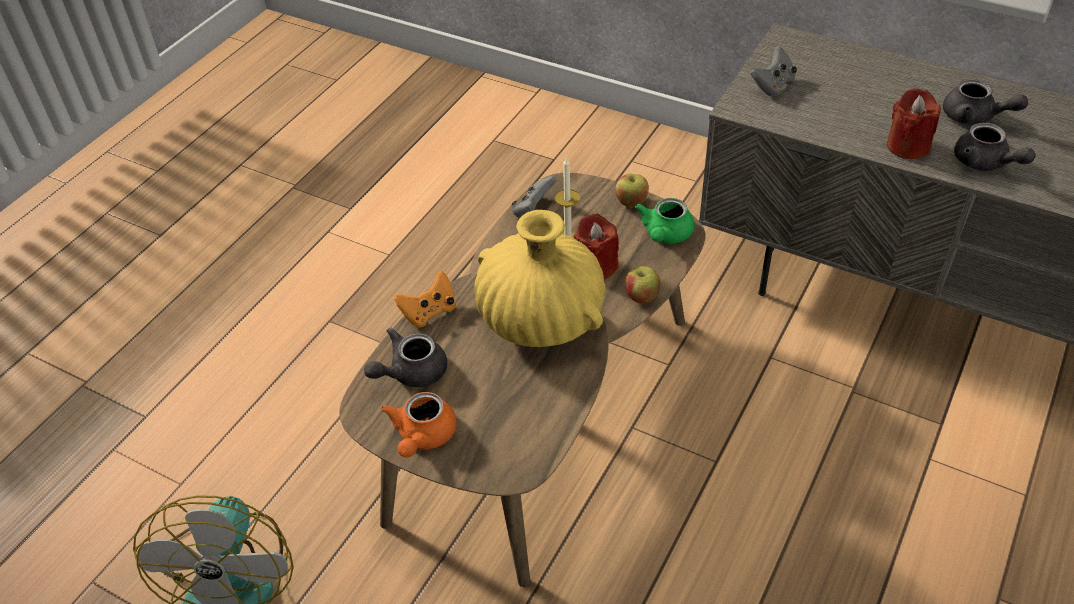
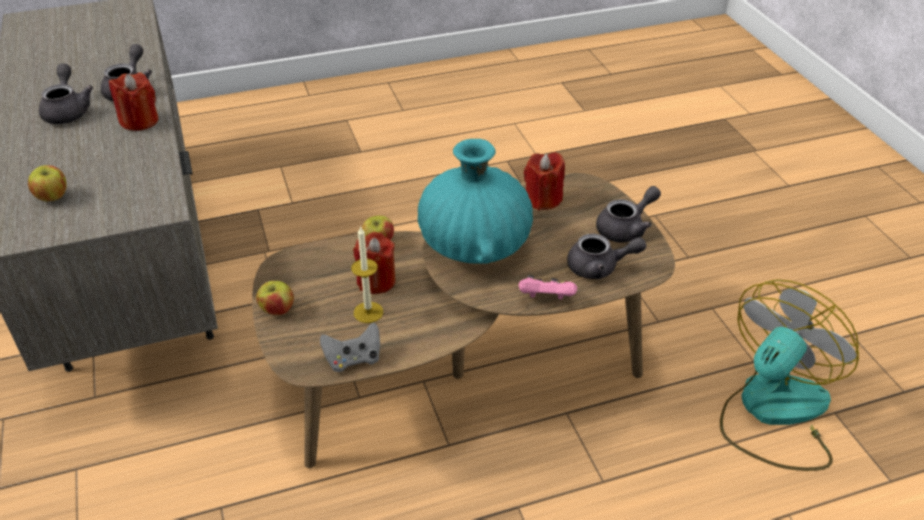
camera: 140 degrees left, 5 degrees down
(423, 436) = (626, 228): orange teapot -> grey teapot
(429, 312) = (546, 299): orange game controller -> pink game controller
(538, 415) = (542, 199): none -> red candle
(541, 319) = (474, 245): yellow vase -> turquoise vase
(665, 235) = (298, 270): green teapot -> none
(772, 85) = (108, 209): grey game controller -> none
(822, 69) = (53, 197): none -> apple

